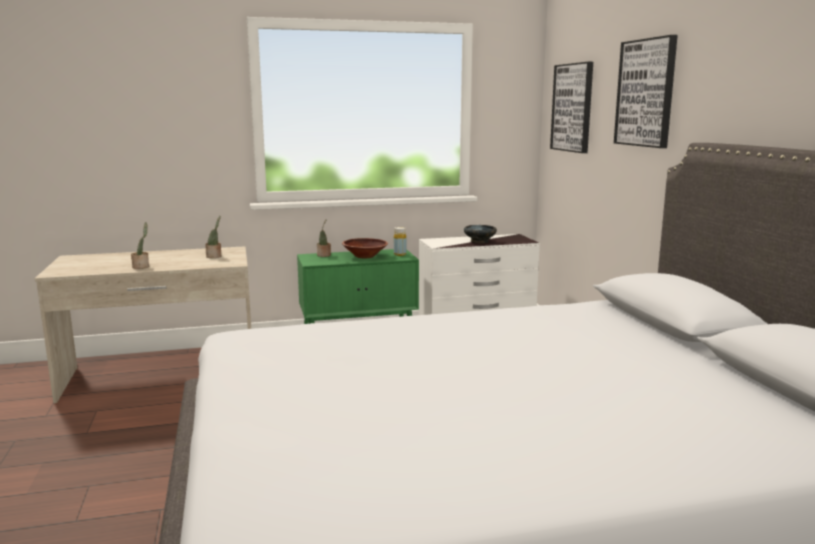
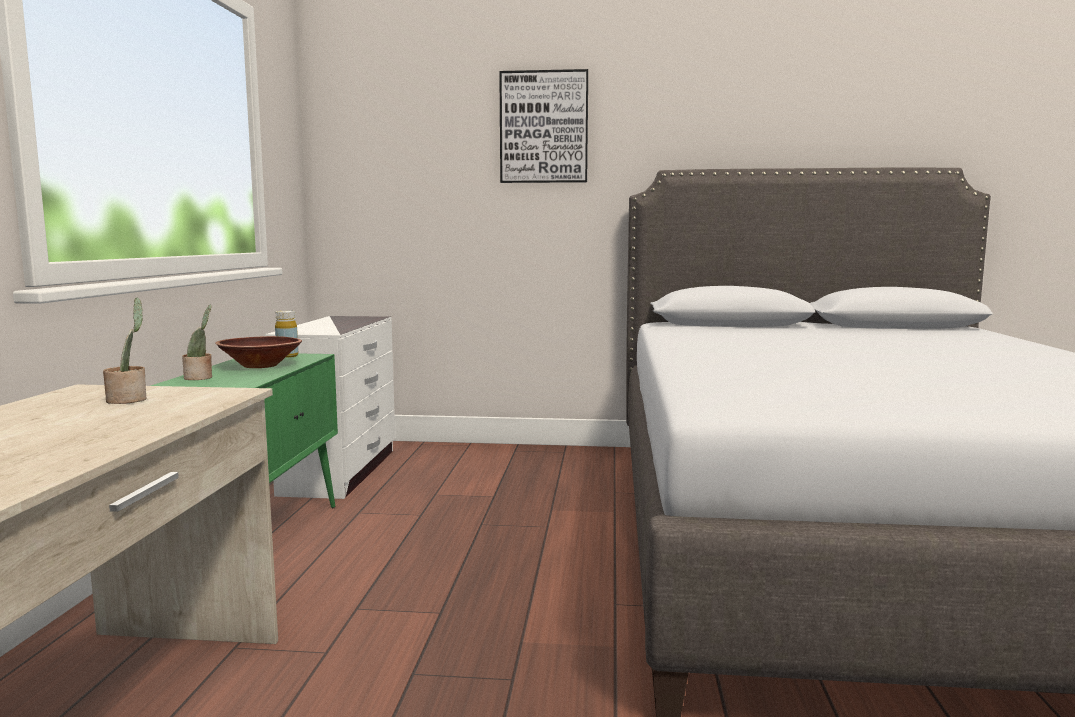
camera: 70 degrees left, 5 degrees down
(142, 267) = (85, 444): potted plant -> none
(479, 241) = (343, 324): black bowl -> none
(573, 107) = (391, 145): picture -> none

